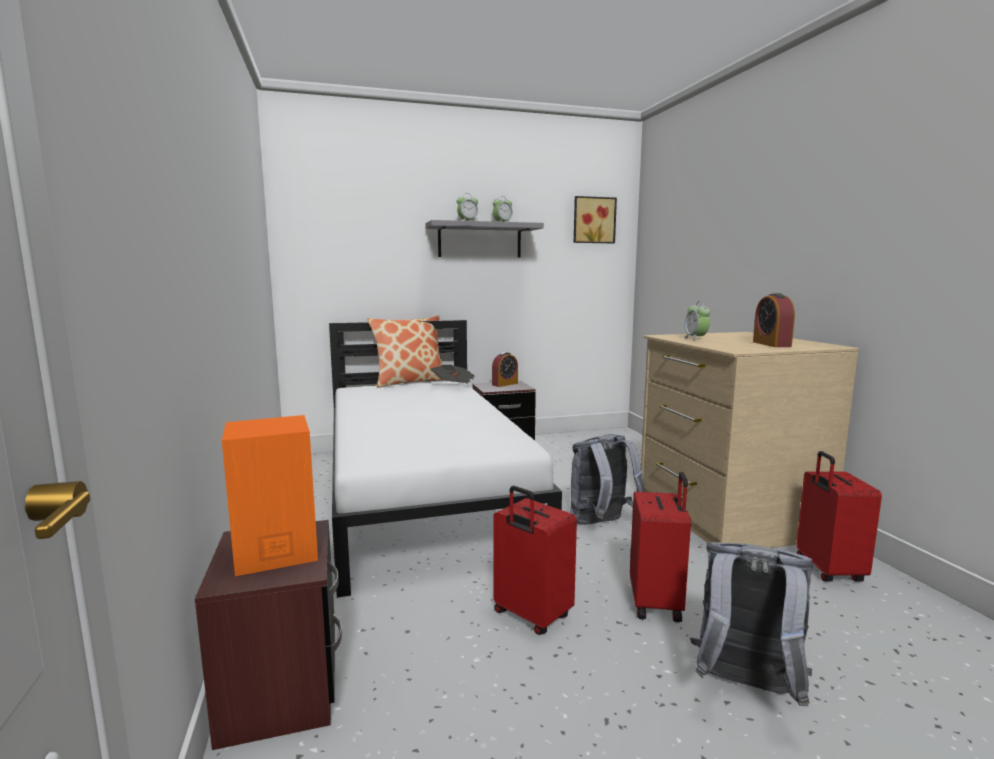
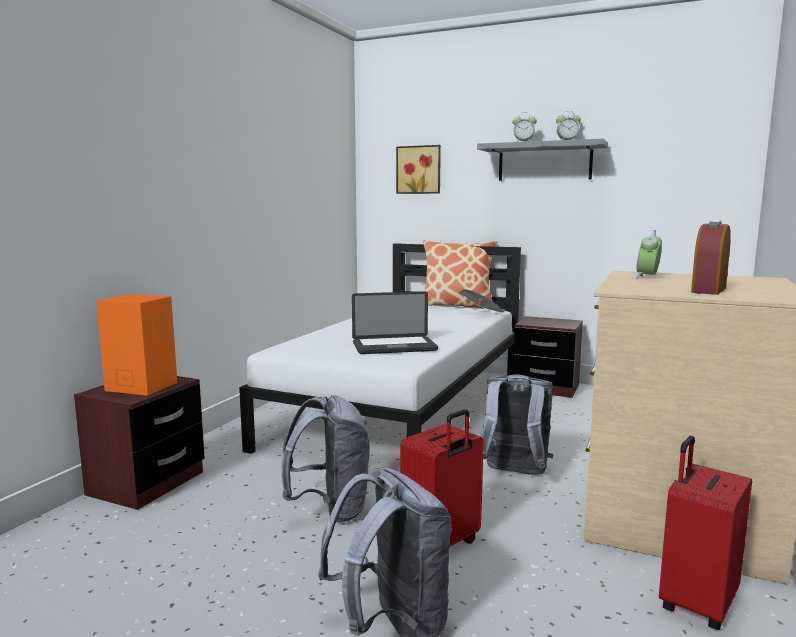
camera: 40 degrees right, 0 degrees up
(467, 431) = (394, 347): none -> laptop
(505, 384) = (555, 321): alarm clock -> none
(531, 616) = (330, 509): red suitcase -> grey backpack
(593, 220) = (695, 130): picture -> picture (419, 170)

